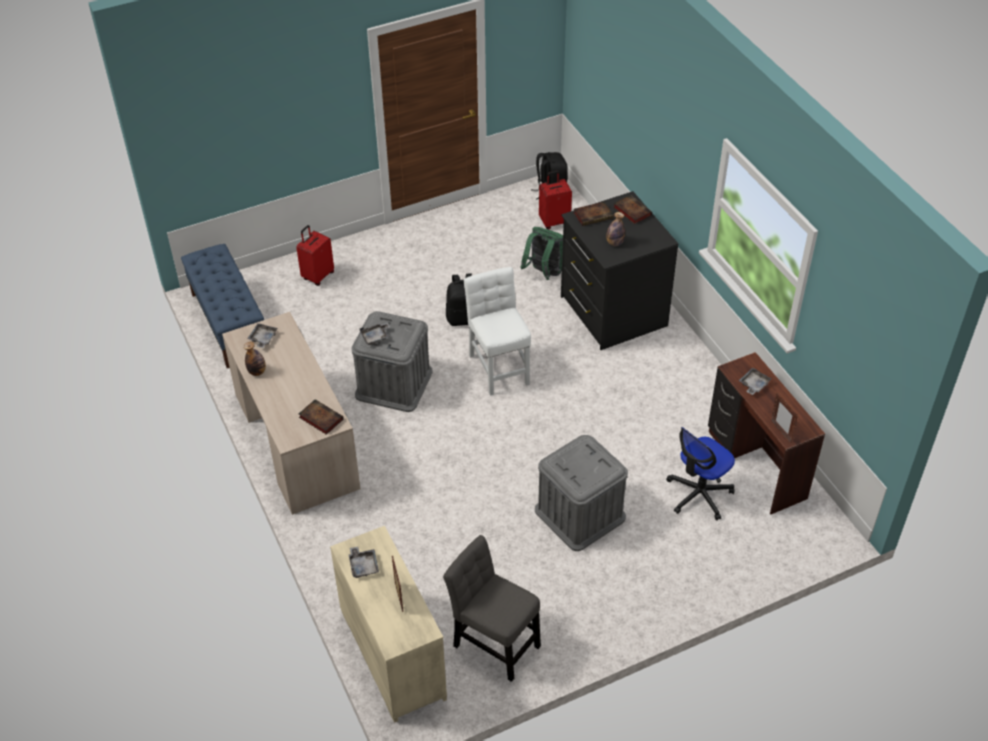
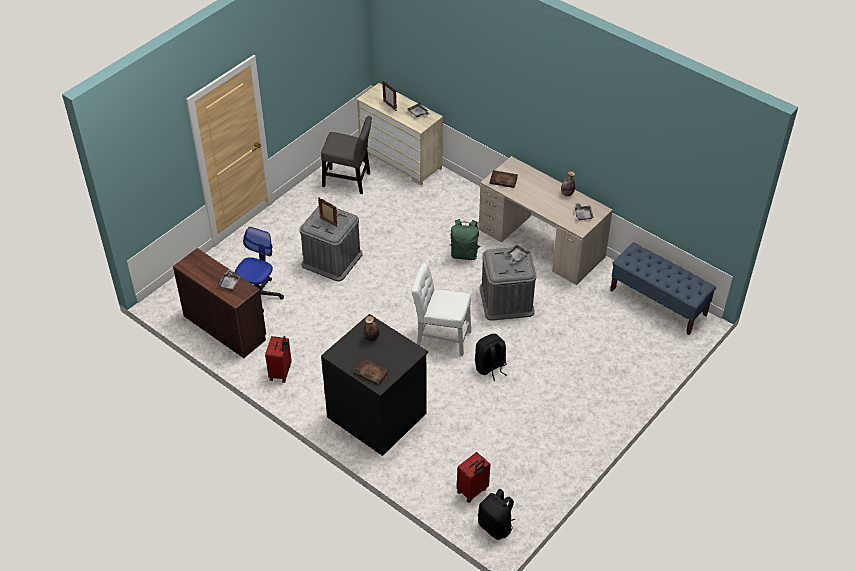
camera: 155 degrees right, 0 degrees up
(317, 276) = (630, 363): red suitcase -> red suitcase (281, 372)
(498, 366) = (440, 337): white chair -> white chair turned 150 degrees clockwise
(544, 273) = (452, 431): green backpack -> green backpack (464, 254)
(594, 215) = (401, 358): book -> none
(781, 431) = (203, 257): picture frame -> picture frame (328, 223)

